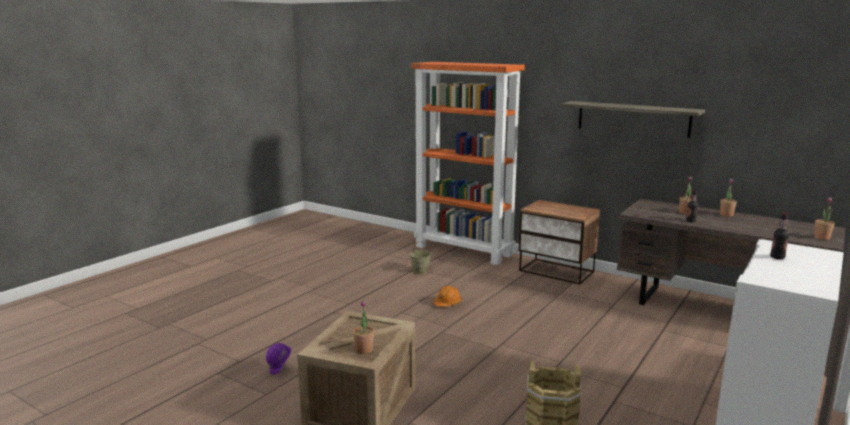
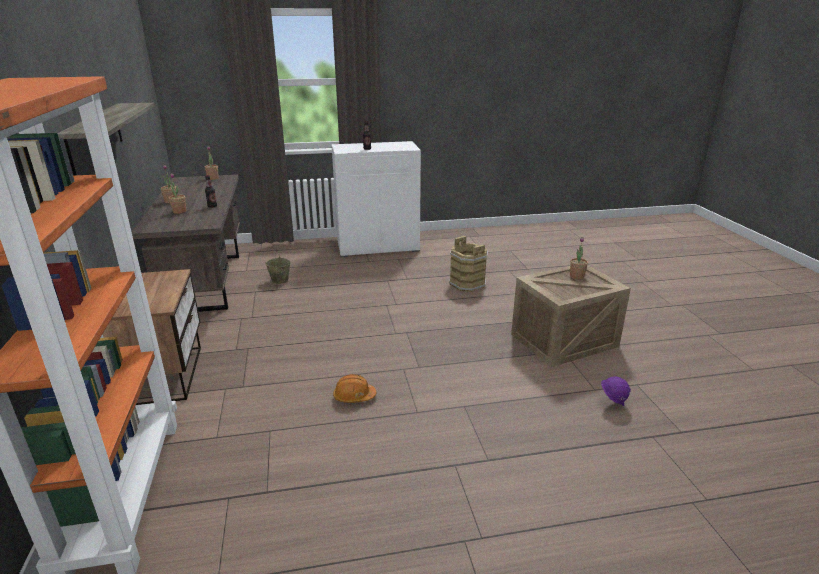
camera: 135 degrees left, 10 degrees up
(420, 271) = (272, 479): beige bucket -> beige bucket (279, 280)

